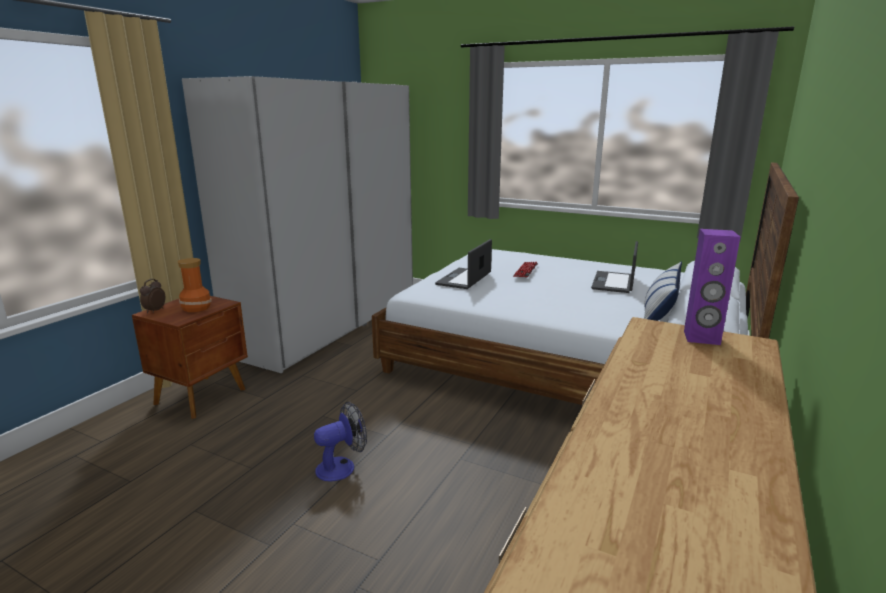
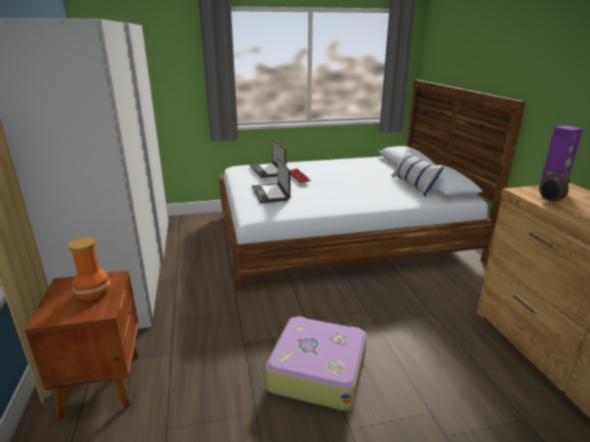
camera: 40 degrees left, 5 degrees up
(154, 311) = (47, 314): alarm clock -> alarm clock (550, 202)
(342, 466) = (317, 370): fan -> suitcase
(614, 282) = (359, 172): laptop -> laptop (268, 170)

